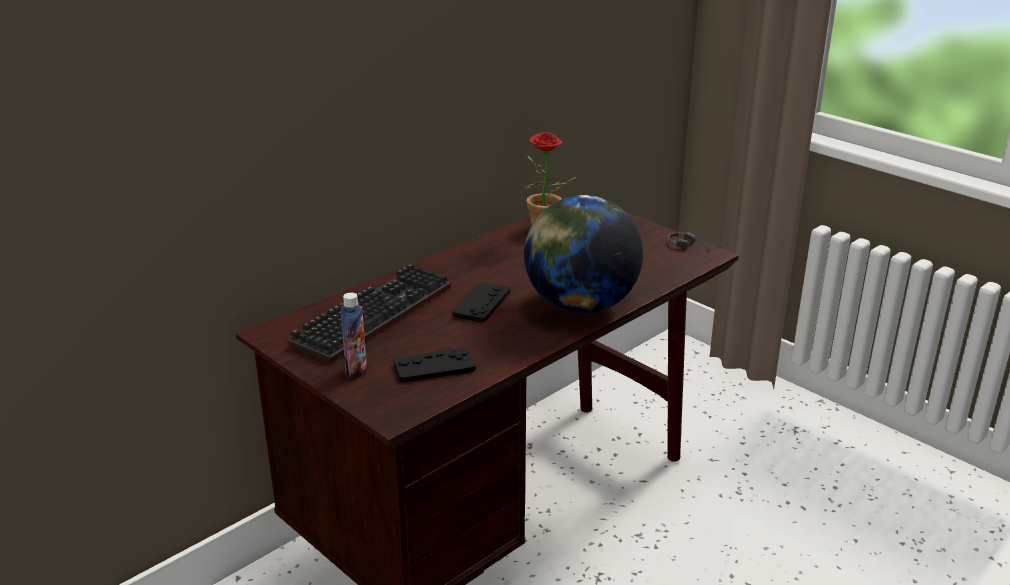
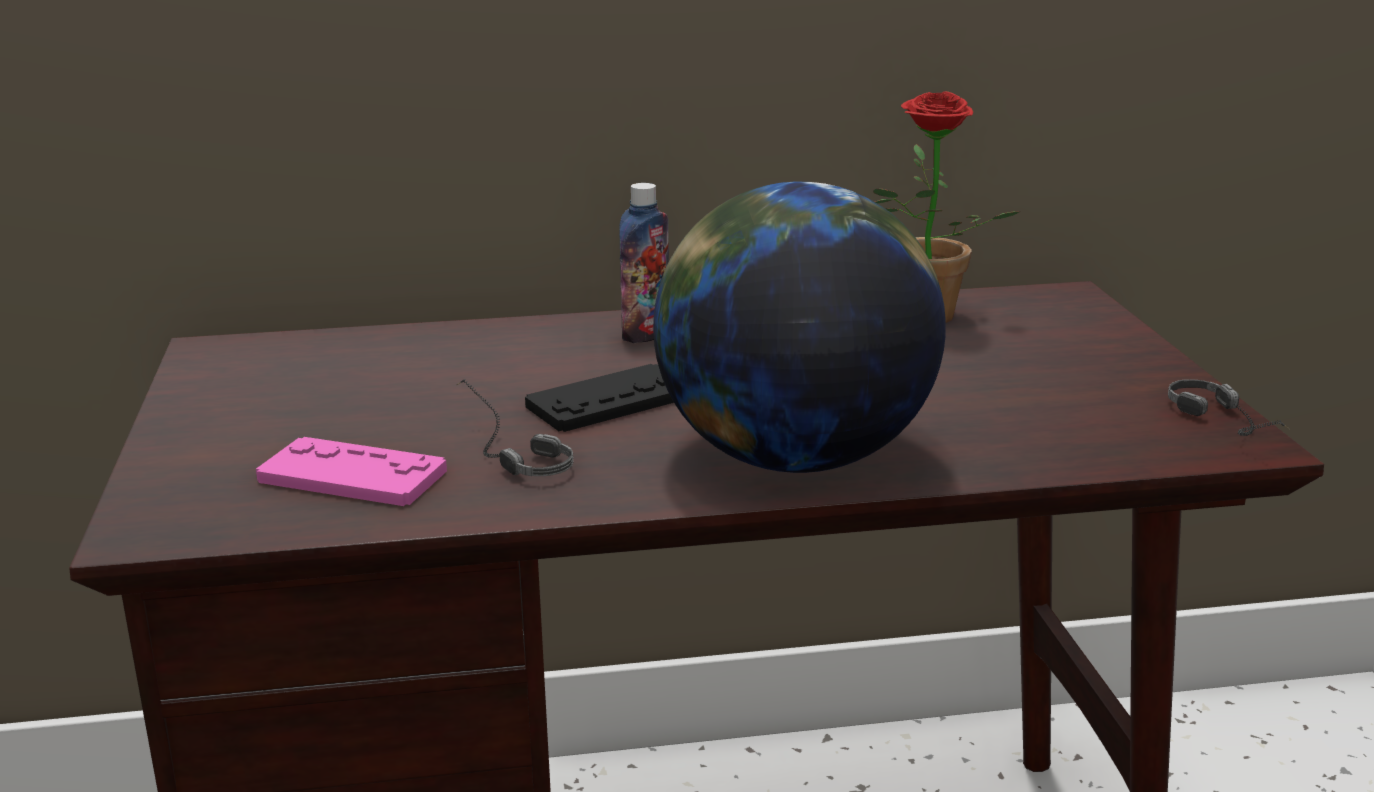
camera: 35 degrees right, 5 degrees down
(356, 370) = (227, 440): bottle -> bottle (646, 334)
(373, 313) = (407, 365): keyboard -> none
(434, 367) = (352, 475): black game controller -> pink game controller
(475, 338) = (501, 452): none -> headphones

